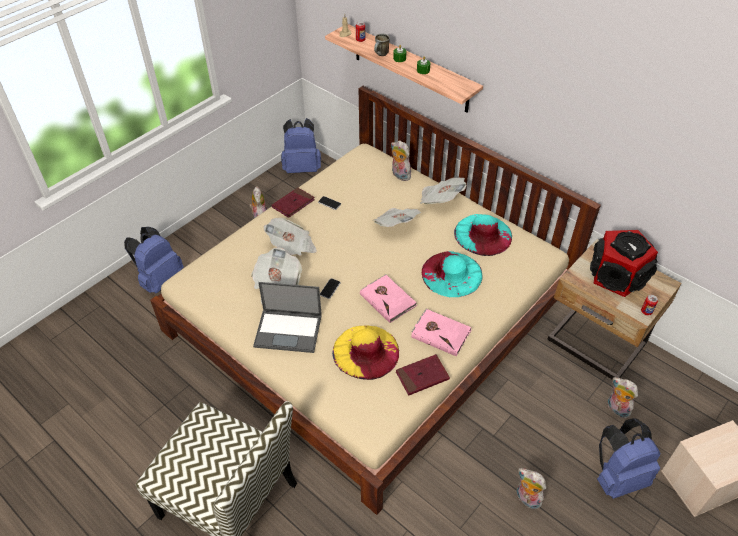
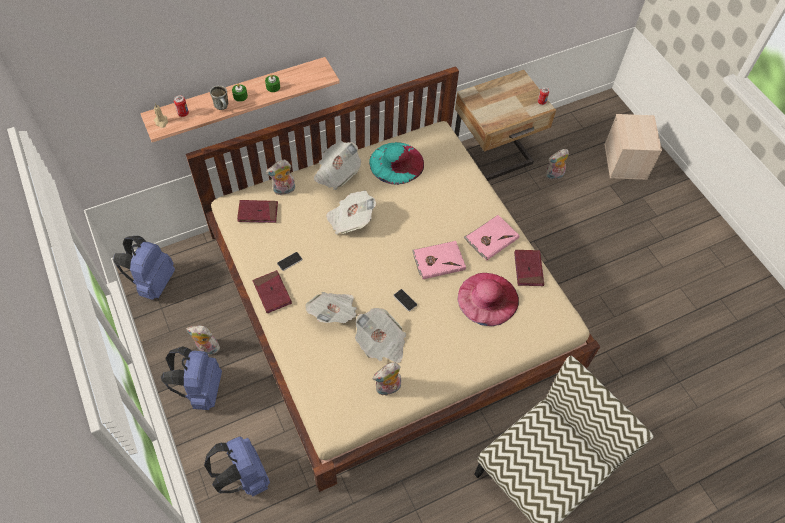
camera: 70 degrees left, 10 degrees up
(289, 330) = (439, 350): laptop -> none
(366, 169) = (258, 212): none -> red book
(366, 351) = (488, 298): yellow hat -> pink hat
(451, 274) = (431, 204): turquoise hat -> none
(526, 499) = (605, 265): plush toy -> plush toy (388, 388)
(616, 276) = (501, 100): speaker -> none
(618, 477) = (606, 204): blue backpack -> blue backpack (201, 390)

